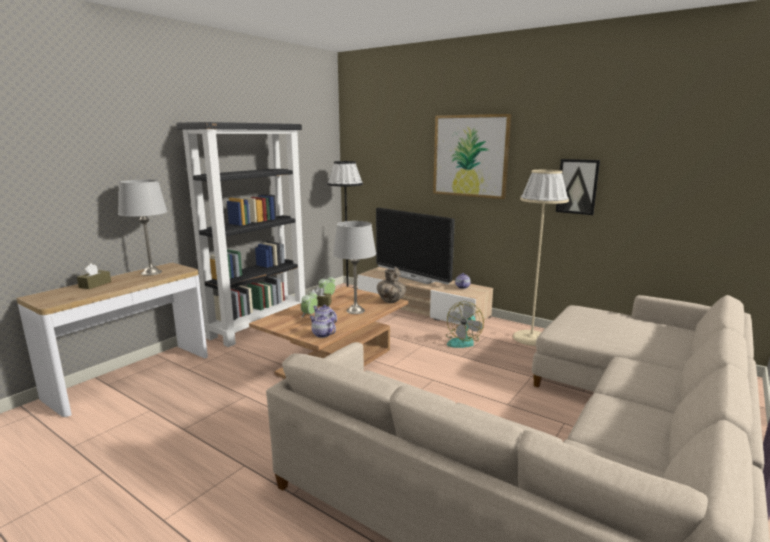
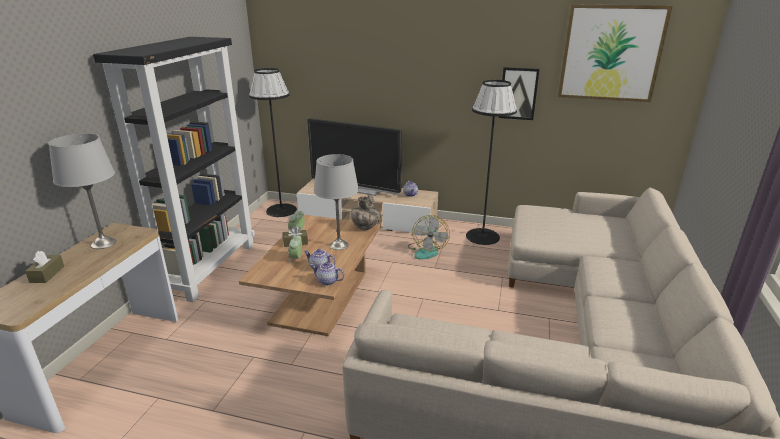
camera: 20 degrees left, 10 degrees up
(470, 156) = (410, 63): picture -> picture (611, 53)
(531, 338) = (482, 236): beige floor lamp -> black floor lamp

